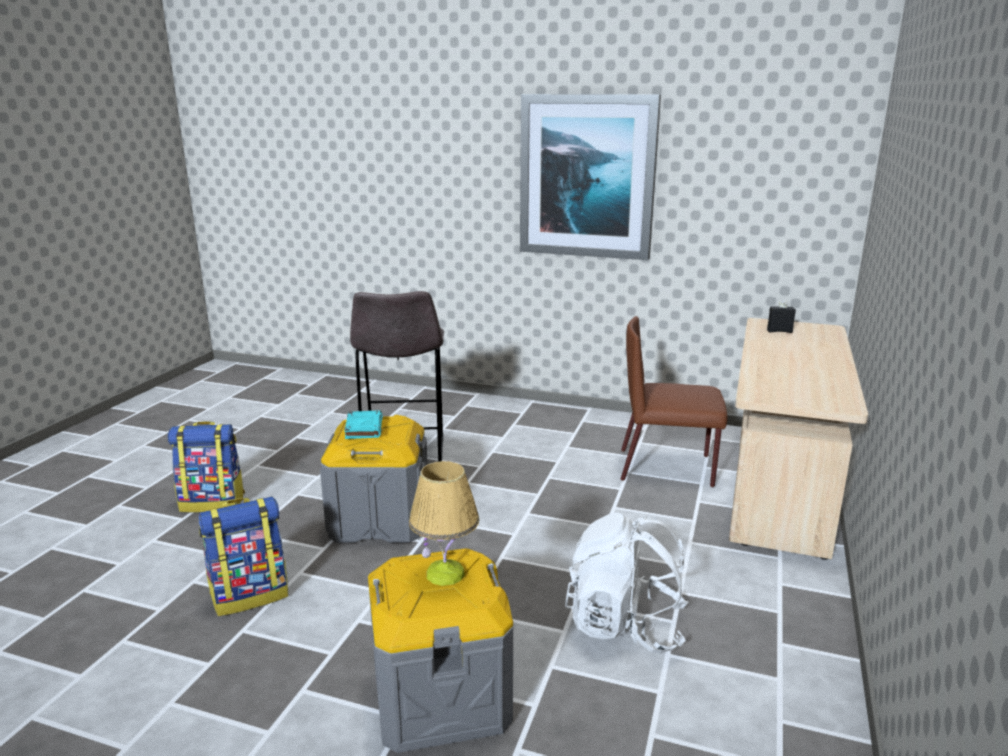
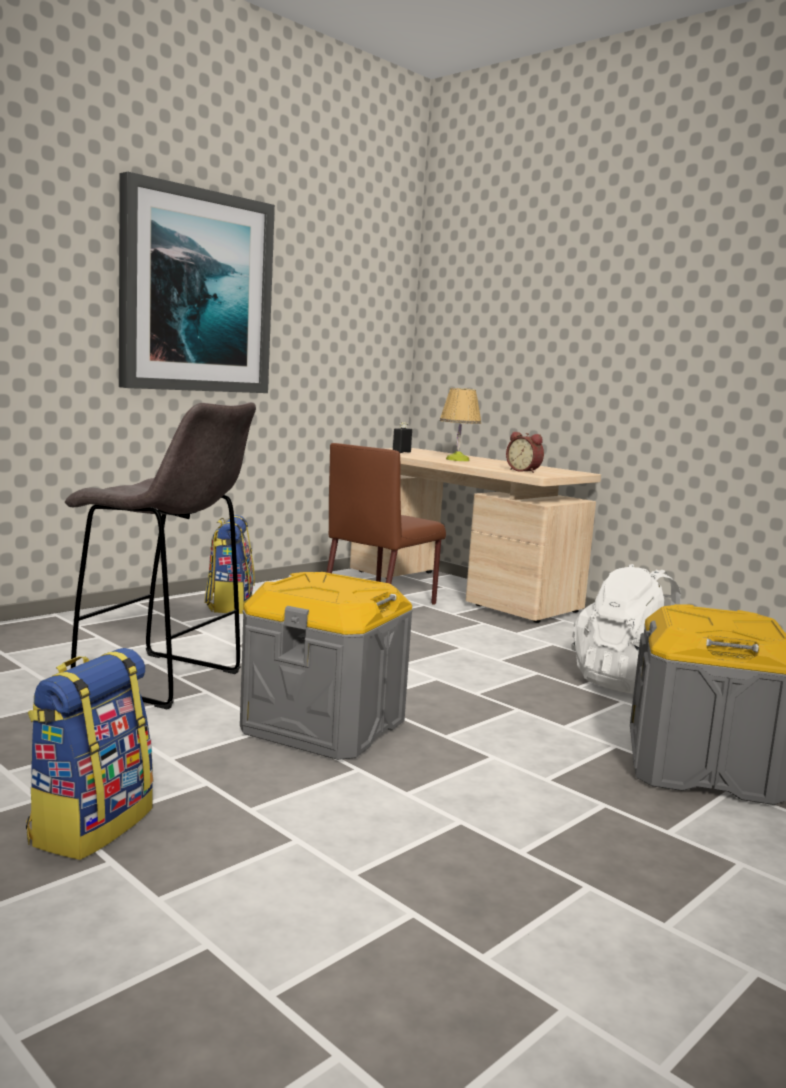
camera: 65 degrees left, 10 degrees down
(250, 595) = (434, 834): backpack -> backpack (229, 605)
(363, 428) = (314, 587): turquoise book -> none
(446, 573) = (710, 617): table lamp -> table lamp (457, 459)
(775, 386) = (524, 471): none -> alarm clock

